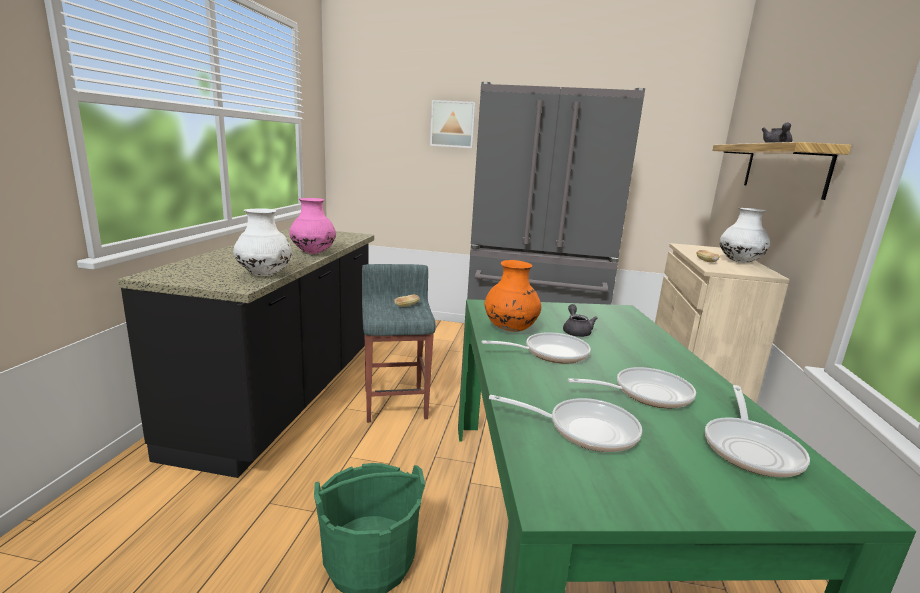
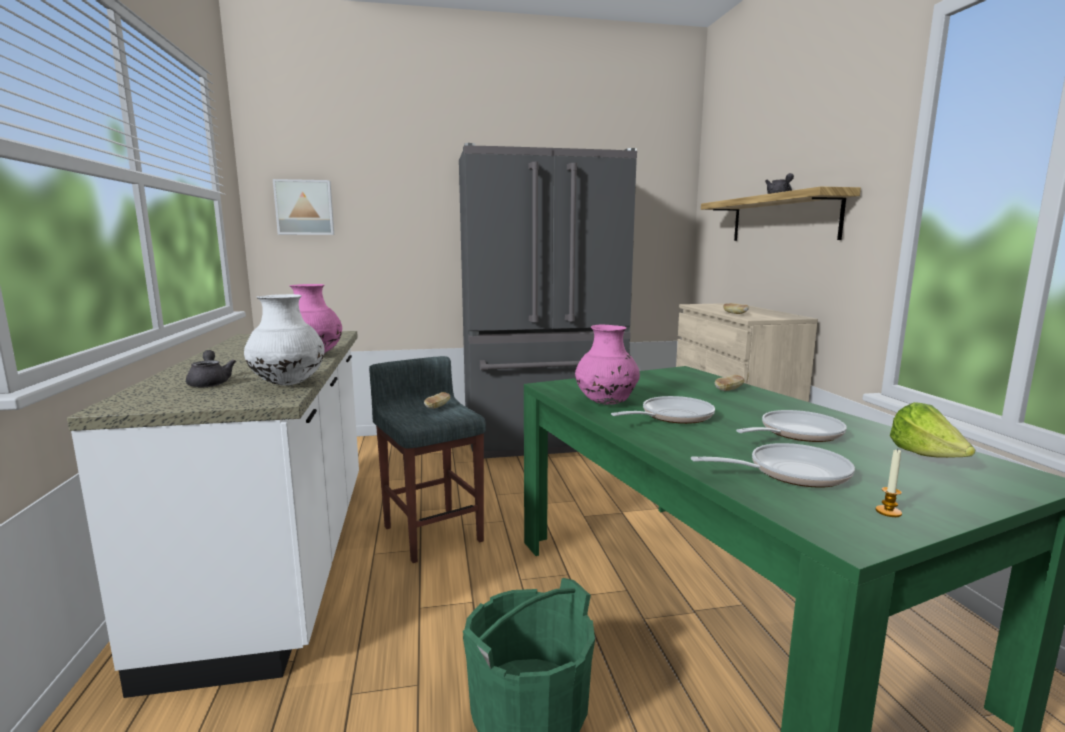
camera: 20 degrees left, 5 degrees down
(284, 398) = (281, 561): black counter -> white counter
(453, 124) = (415, 196): picture -> picture (304, 207)
(510, 329) = (606, 403): orange vase -> pink vase
(576, 331) = (668, 394): grey teapot -> grey teapot (210, 383)
(625, 490) = (888, 512): none -> candle
(641, 337) = (729, 390): none -> bread
(739, 262) = (760, 311): white vase -> none
(750, 448) = (926, 457): frying pan -> lettuce

